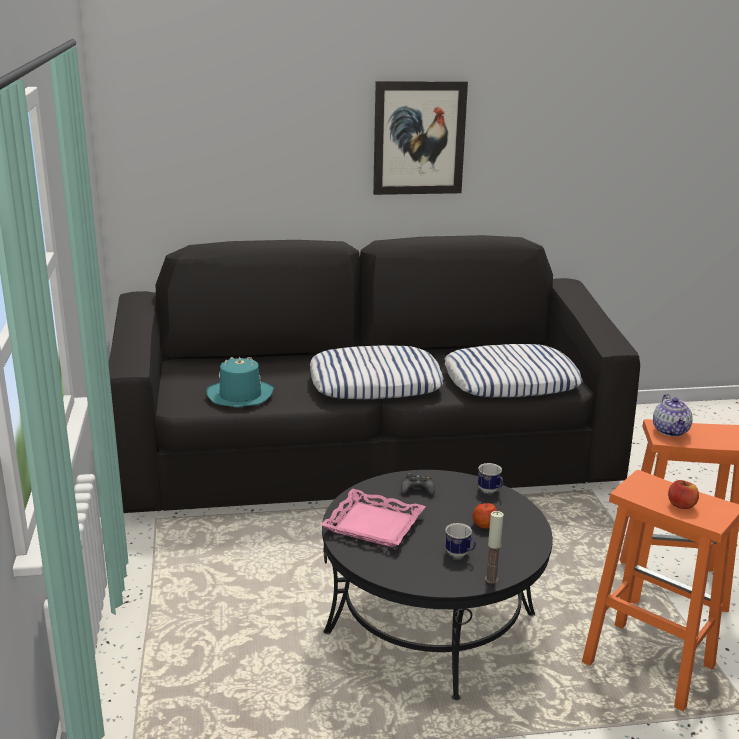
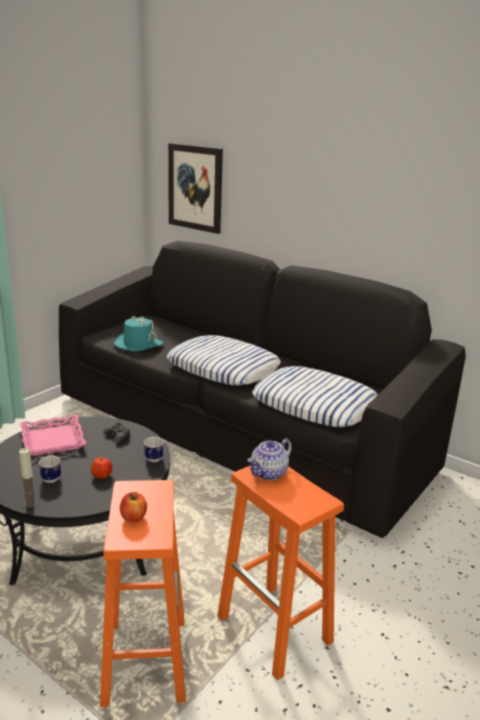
camera: 45 degrees right, 0 degrees up
(419, 138) = (339, 186): picture -> picture (195, 188)

